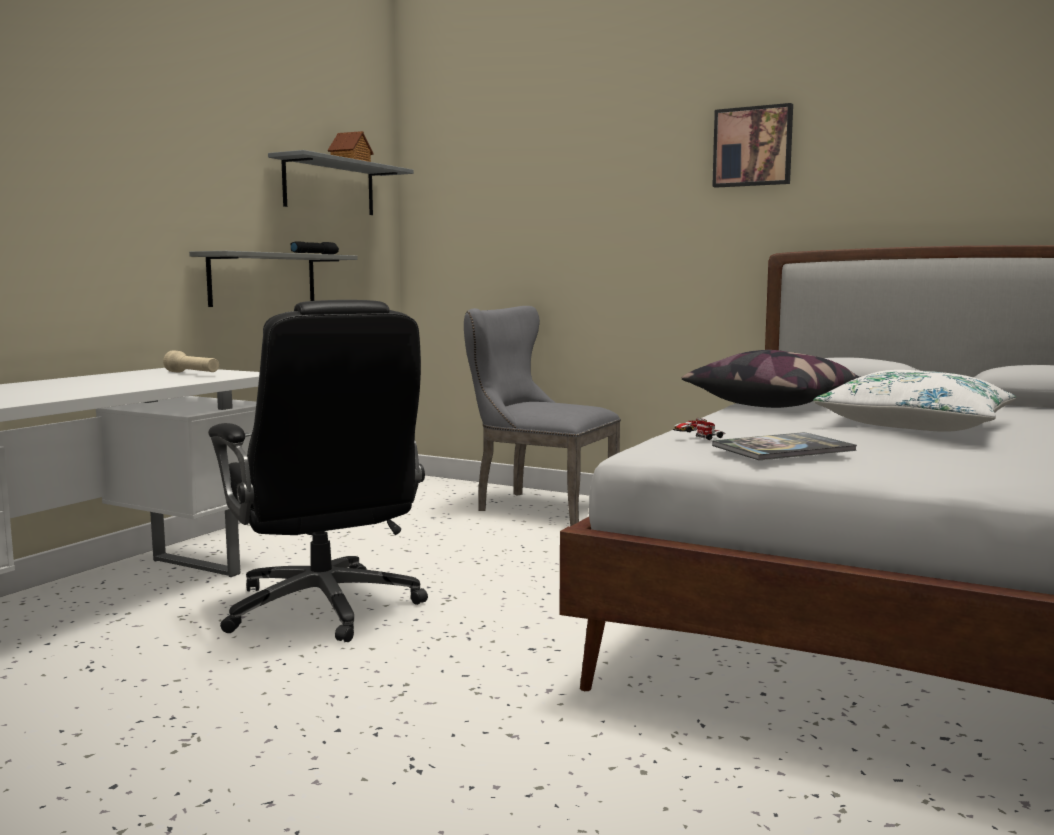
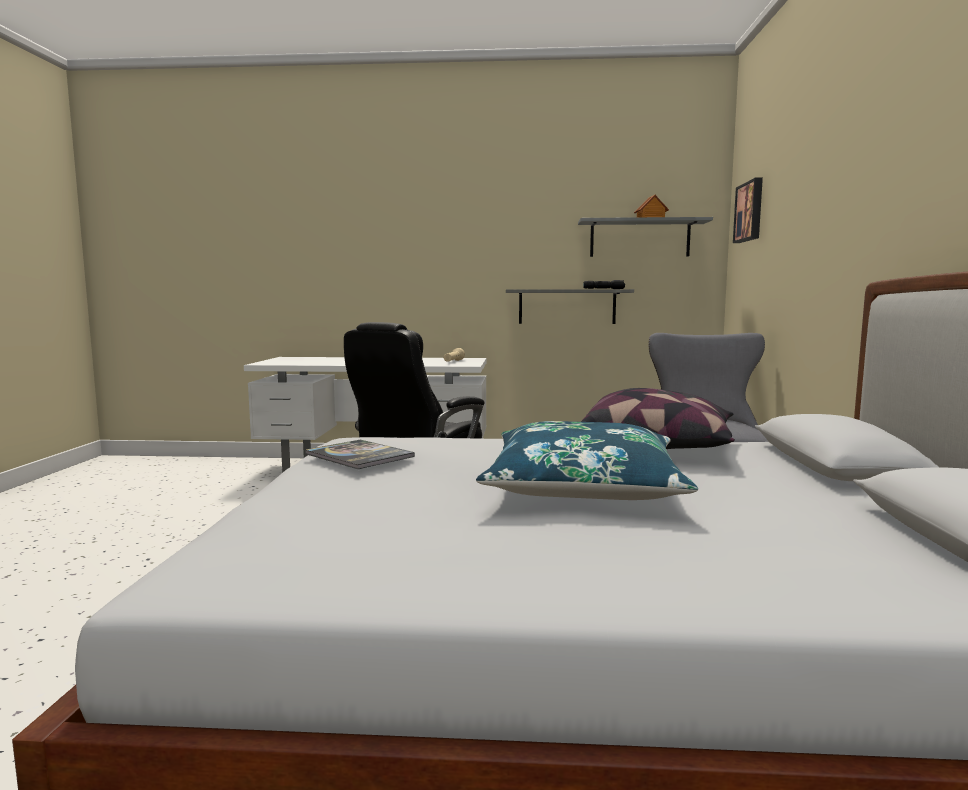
camera: 65 degrees right, 0 degrees up
(698, 436) = (401, 439): toy car -> none
(753, 147) = (896, 151): picture -> picture (750, 212)
(915, 424) = (583, 486): white pillow -> blue pillow

